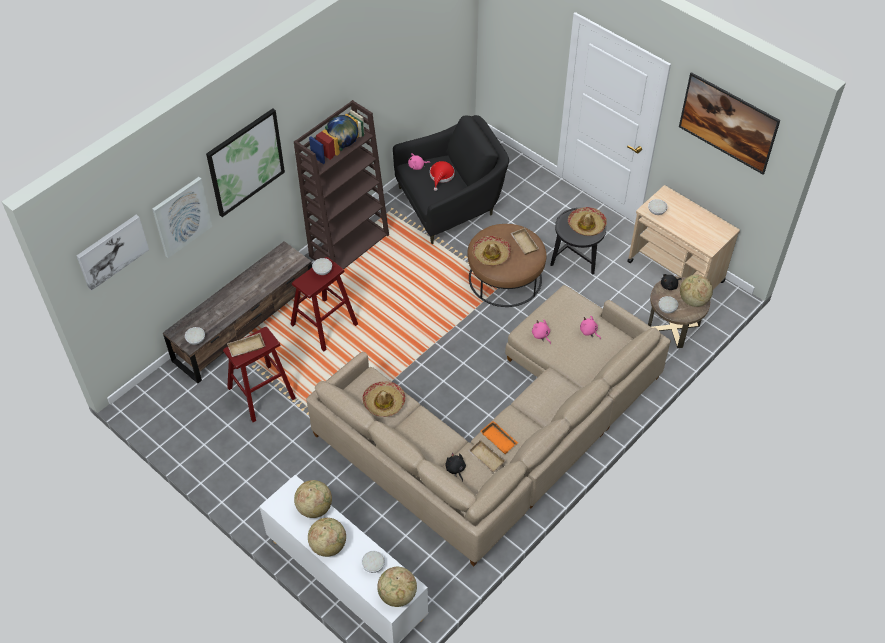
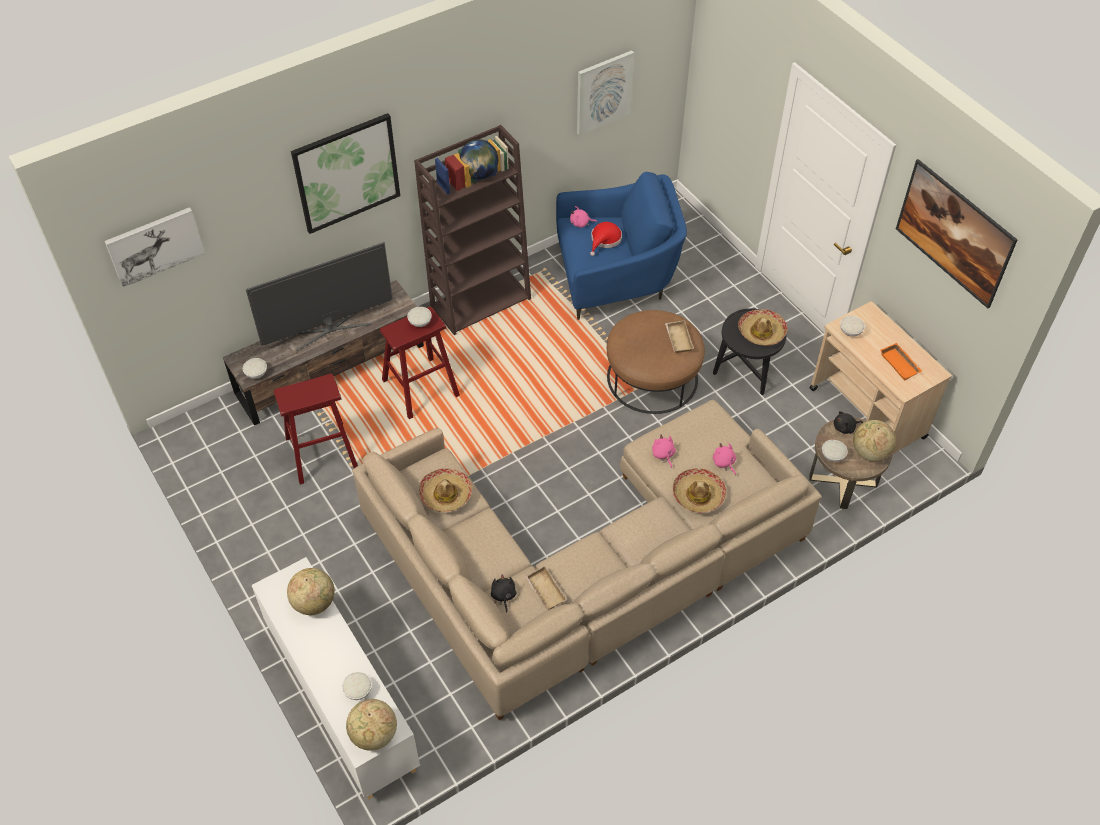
camera: 15 degrees right, 0 degrees up
(181, 216) = (254, 222): picture -> picture (603, 92)
(243, 291) = (329, 328): none -> television
(246, 348) = (300, 394): beige tray -> none
(328, 545) = (314, 652): globe -> none
(451, 204) = (616, 277): black armchair -> blue armchair
(491, 254) = (634, 344): hat -> hat (698, 495)
(500, 439) = (570, 571): orange tray -> orange tray (901, 364)

